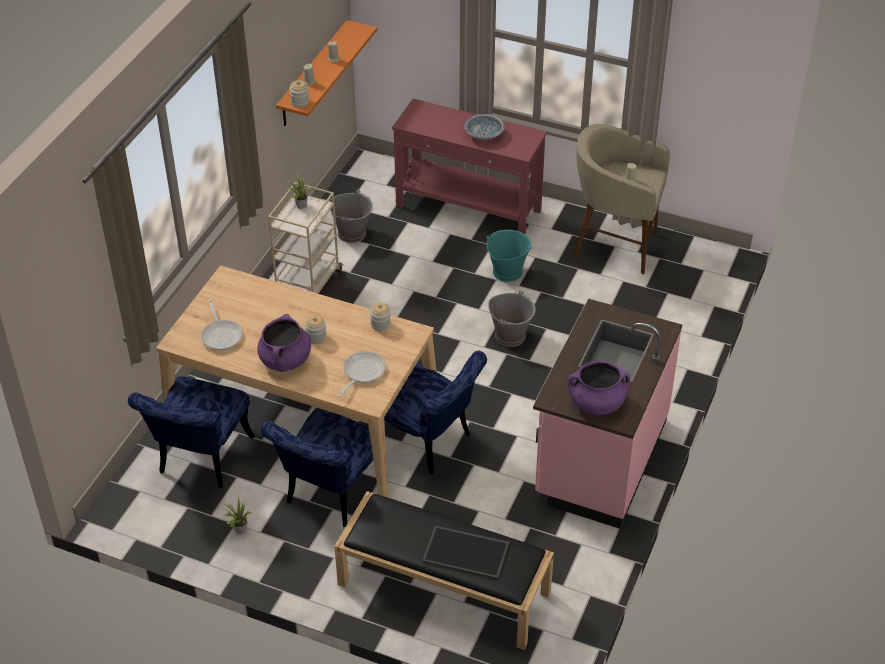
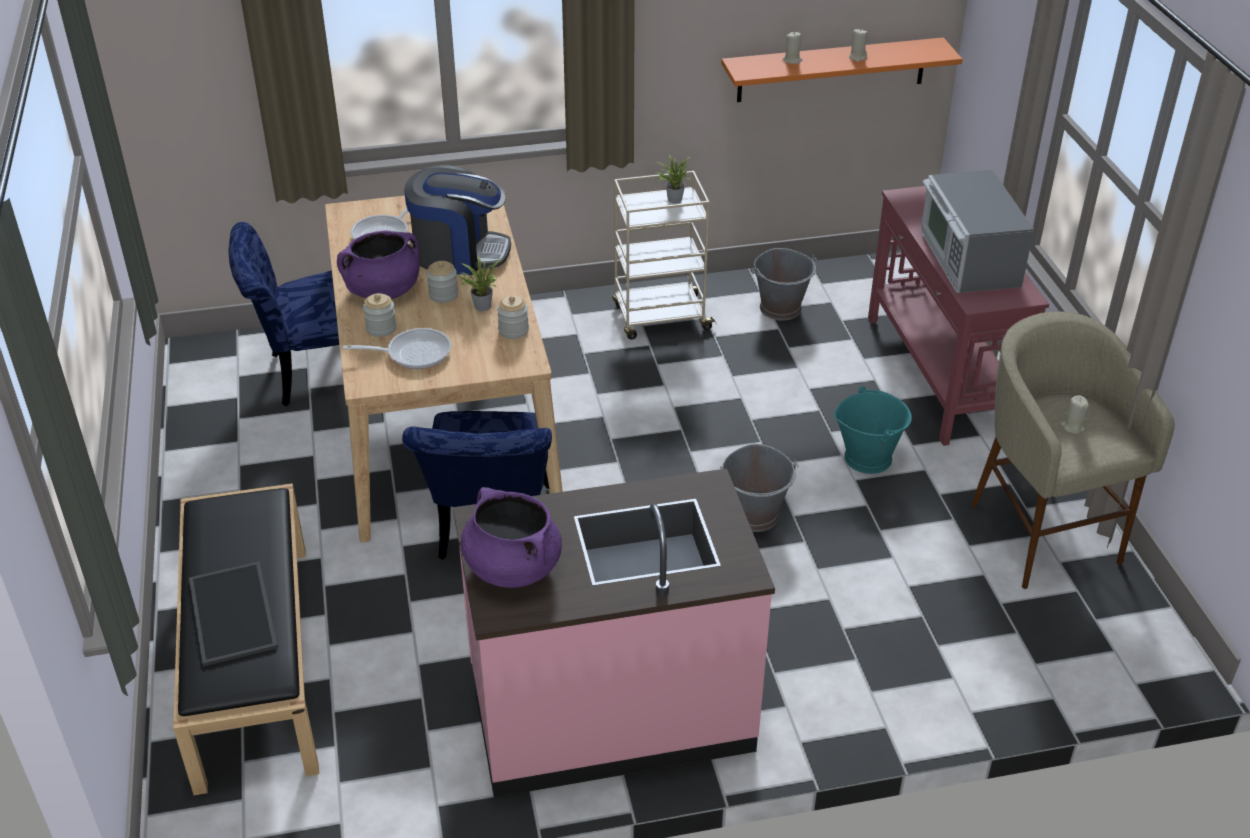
camera: 55 degrees right, 5 degrees down
(239, 530) = (231, 448): potted plant -> potted plant (481, 305)
(279, 312) = (459, 253): none -> coffee machine
(300, 102) = (747, 69): jar -> jar (381, 328)
(329, 495) = (337, 490): blue chair -> none
(484, 134) = (967, 259): bowl -> microwave

